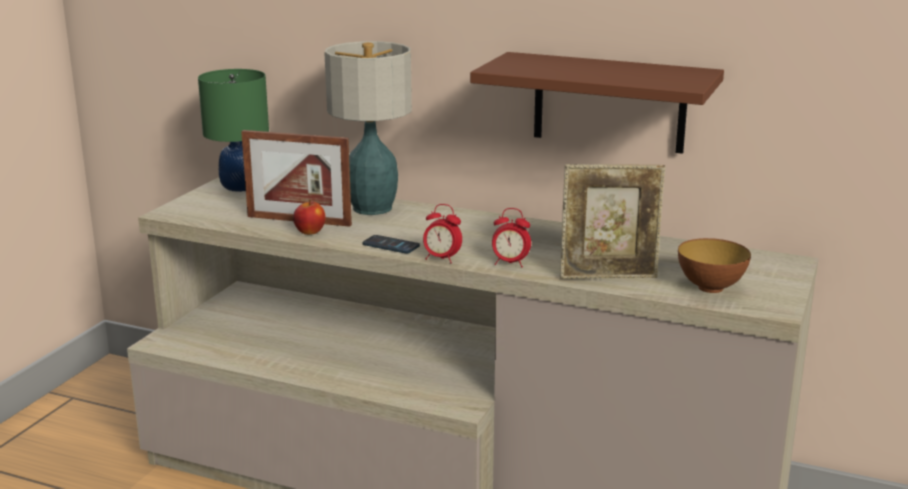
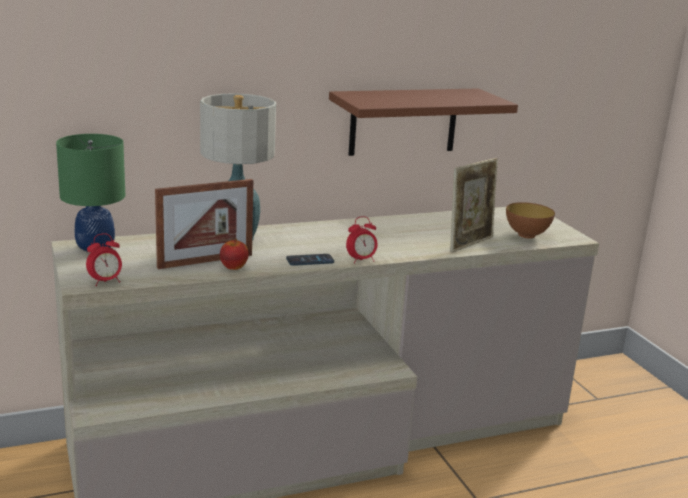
camera: 45 degrees left, 0 degrees up
(510, 263) = (404, 251): alarm clock -> alarm clock (105, 282)

